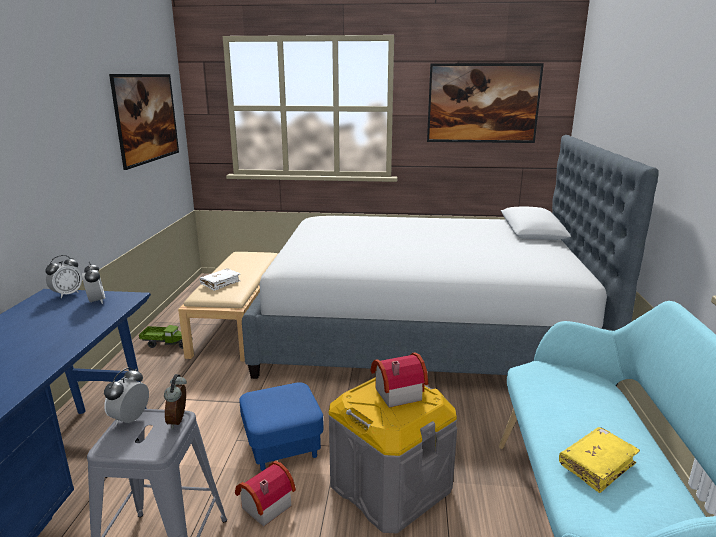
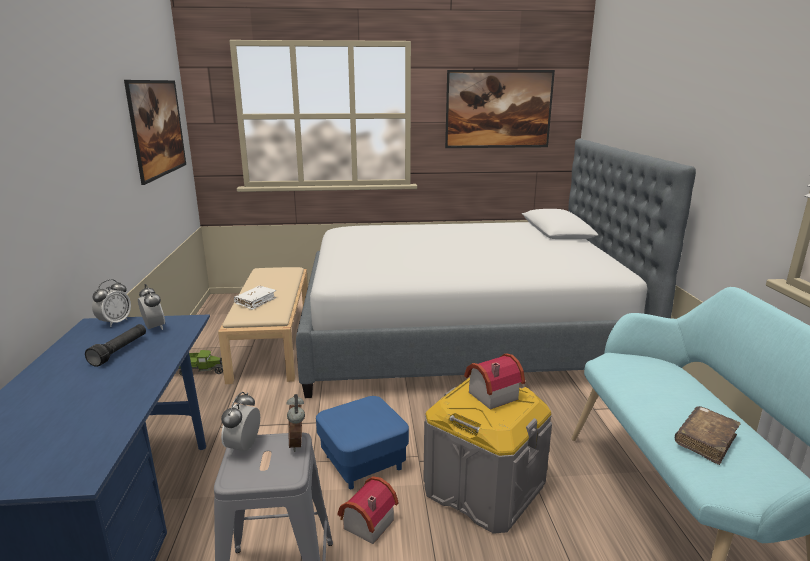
camera: 10 degrees left, 0 degrees up
(56, 320) = (120, 351): none -> black flashlight
(597, 465) = (705, 441): yellow book -> brown book

